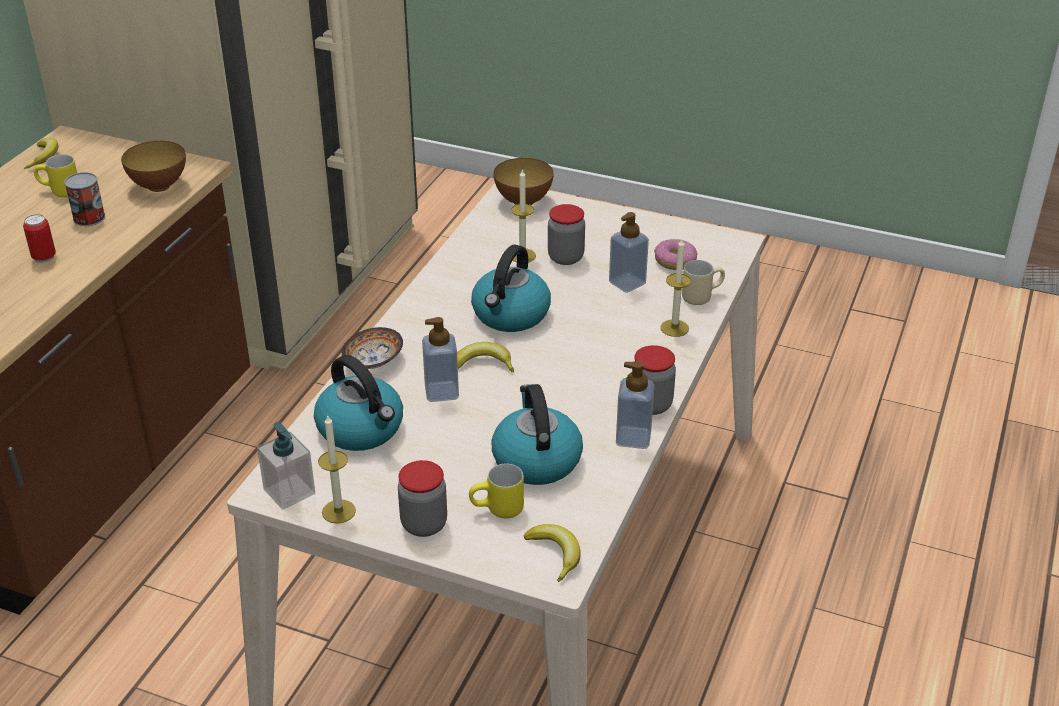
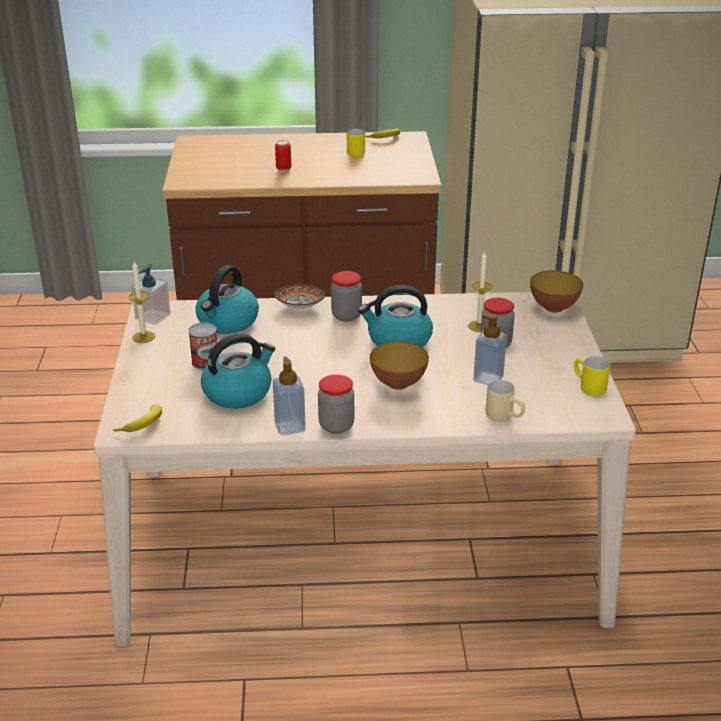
camera: 65 degrees right, 5 degrees down
(89, 217) = (335, 167): can -> can (205, 362)
(159, 186) = (389, 174): bowl -> bowl (398, 384)
(424, 524) = (147, 368): jar -> jar (346, 316)
(441, 392) = (286, 338): soap dispenser -> none
(482, 364) = (330, 345): banana -> none
(498, 511) = (175, 391): yellow mug -> yellow mug (587, 388)
(674, 328) = (446, 414): candle -> none
(675, 261) = (542, 393): donut -> none

